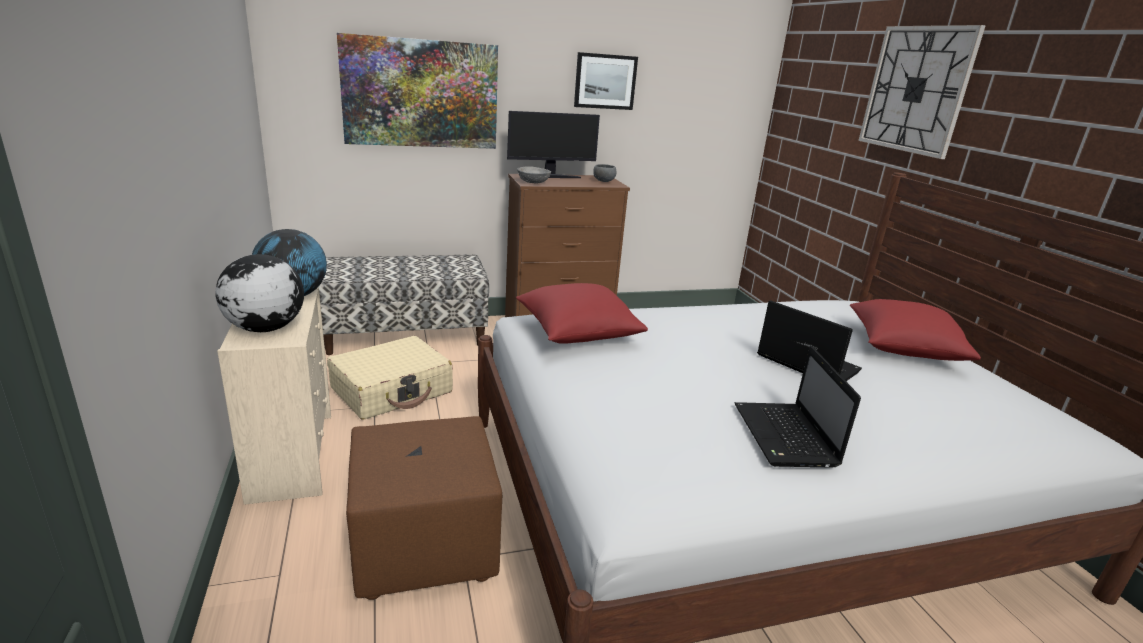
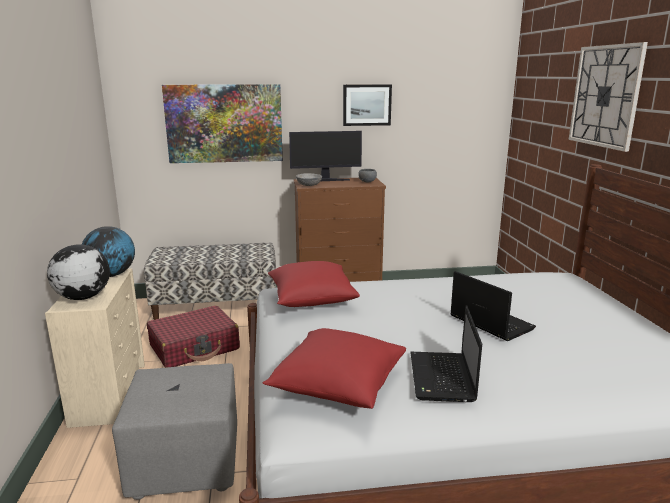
camera: 10 degrees right, 5 degrees down
(392, 390) = (195, 347): beige suitcase -> red suitcase
(426, 548) = (187, 464): brown ottoman -> grey ottoman
(903, 348) = (586, 311): red pillow -> red pillow (337, 386)

